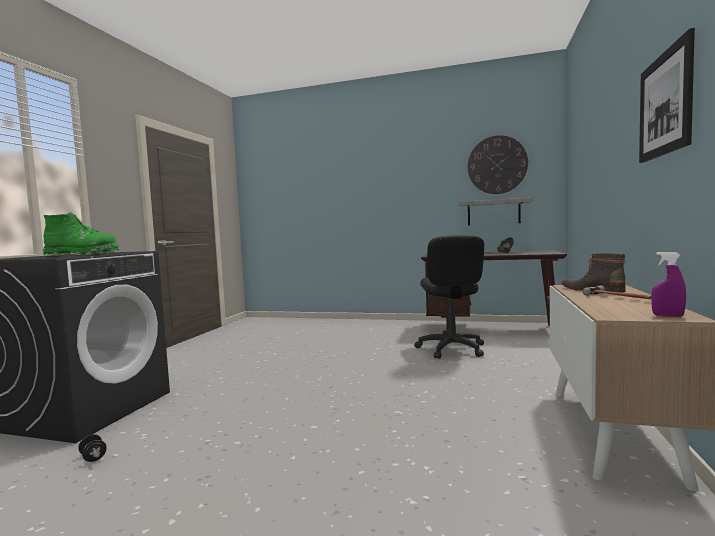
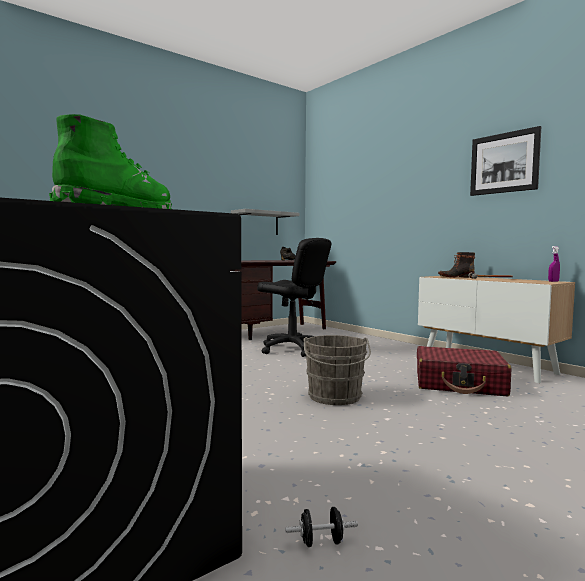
camera: 55 degrees left, 0 degrees up
(340, 397) = (335, 397): none -> grey bucket
(480, 432) = (459, 384): none -> red suitcase
(497, 165) = (261, 178): wall clock -> none

